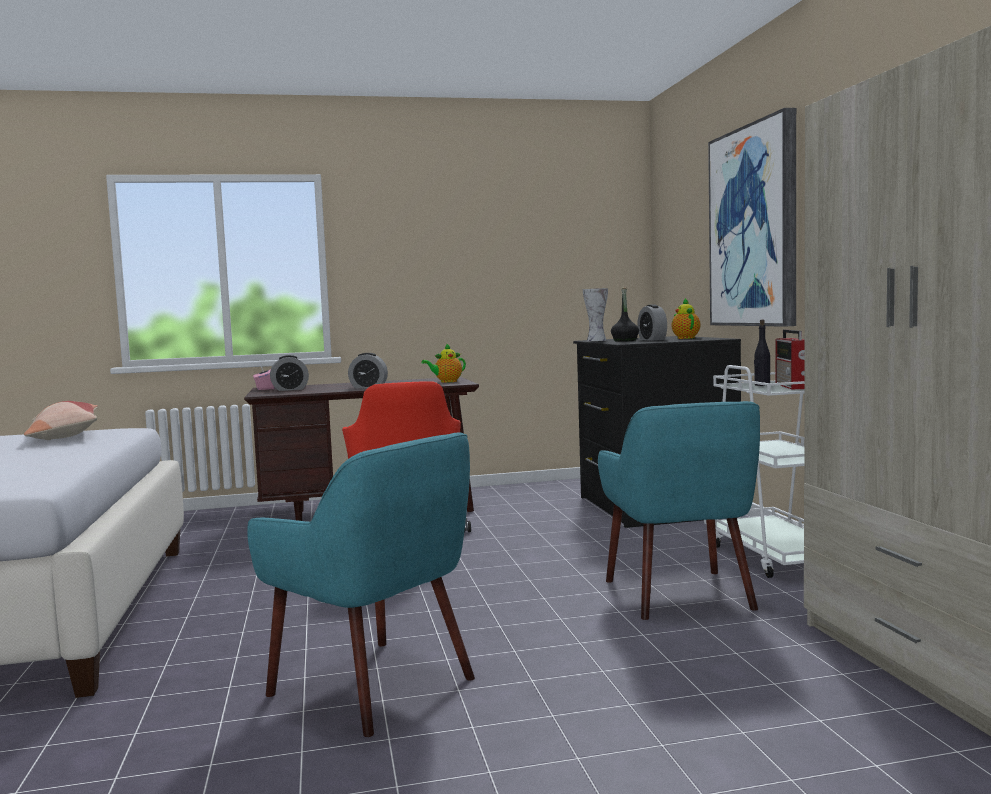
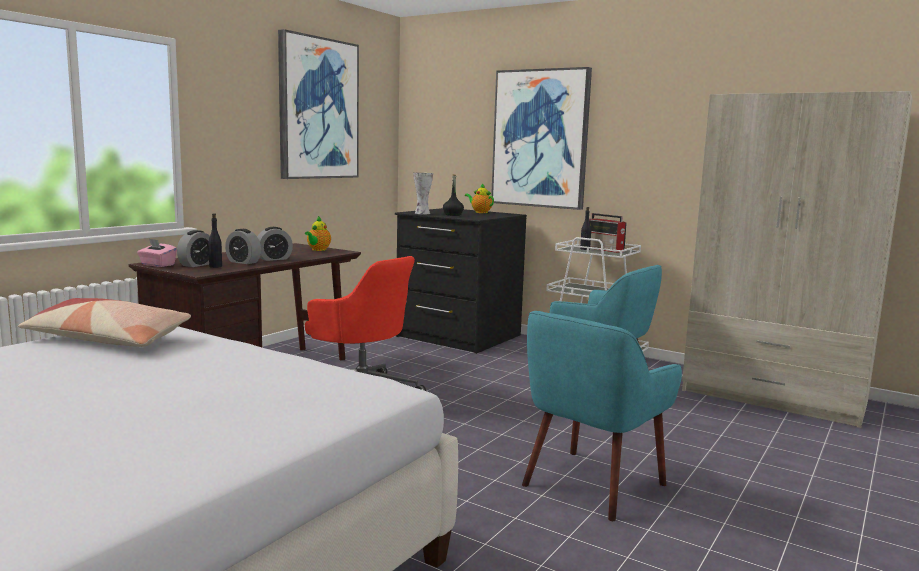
camera: 45 degrees left, 5 degrees up
(296, 391) = (216, 266): none -> black bottle
(375, 686) = (591, 484): turquoise armchair -> turquoise armchair turned 135 degrees clockwise
(510, 226) = (318, 109): none -> picture
(652, 340) = (467, 214): alarm clock -> alarm clock (243, 262)

